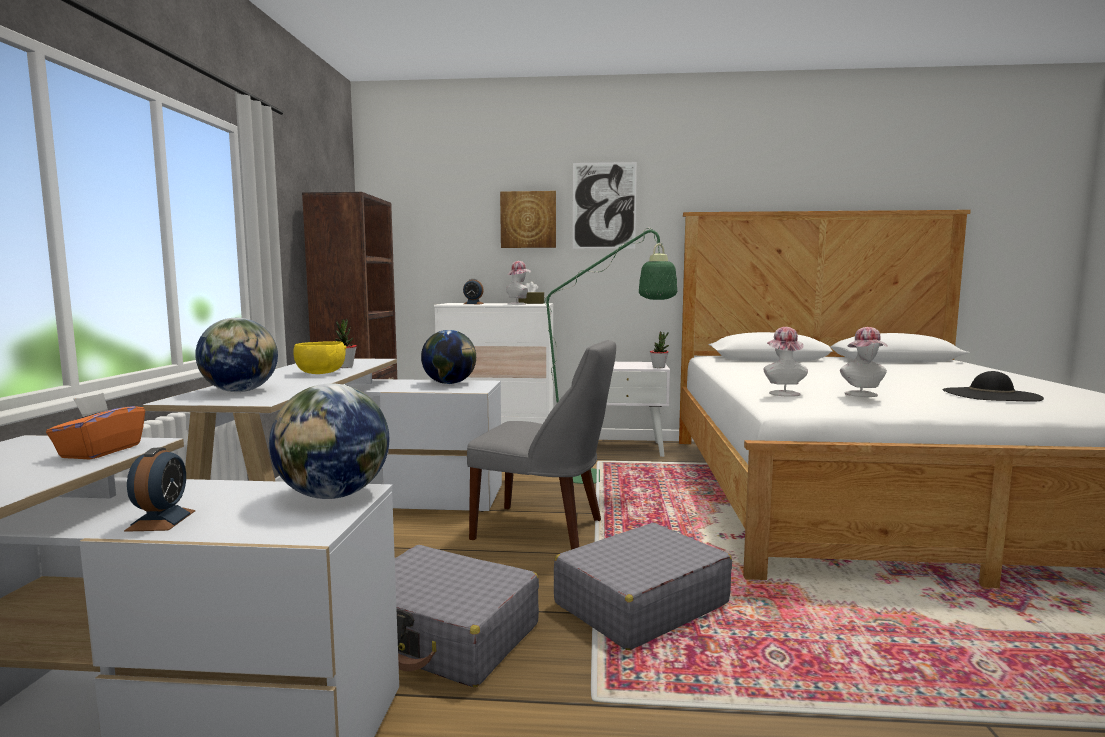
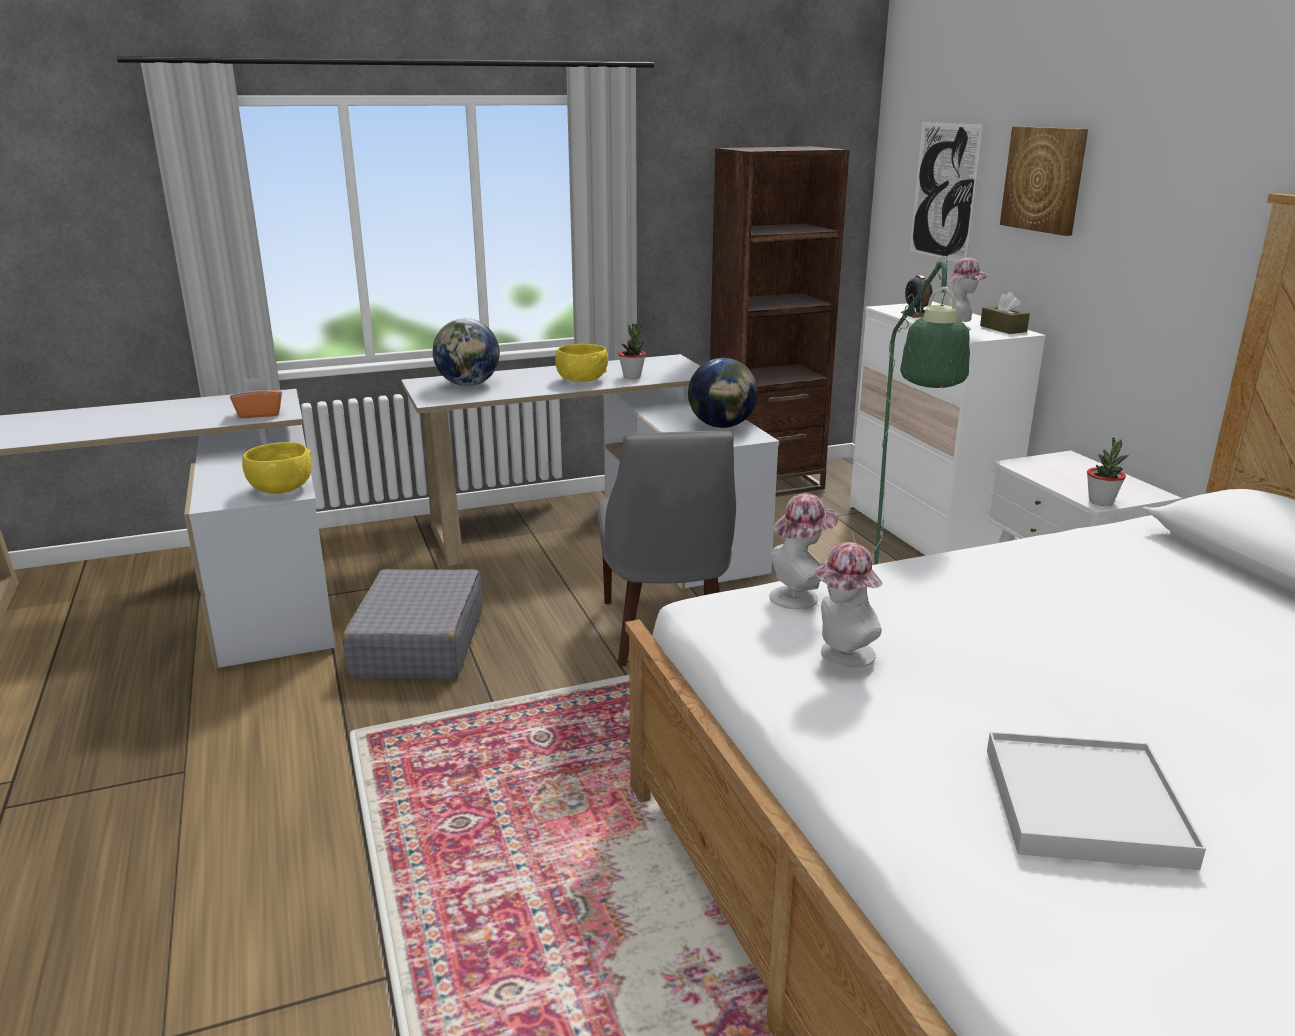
camera: 65 degrees right, 15 degrees up
(161, 520) = (223, 467): alarm clock -> none
(334, 495) = (281, 490): globe -> yellow bowl
(604, 205) = (1154, 163): picture -> picture (944, 191)
(640, 603) = (527, 725): grey suitcase -> none
(991, 395) = (1083, 805): black hat -> white tray

